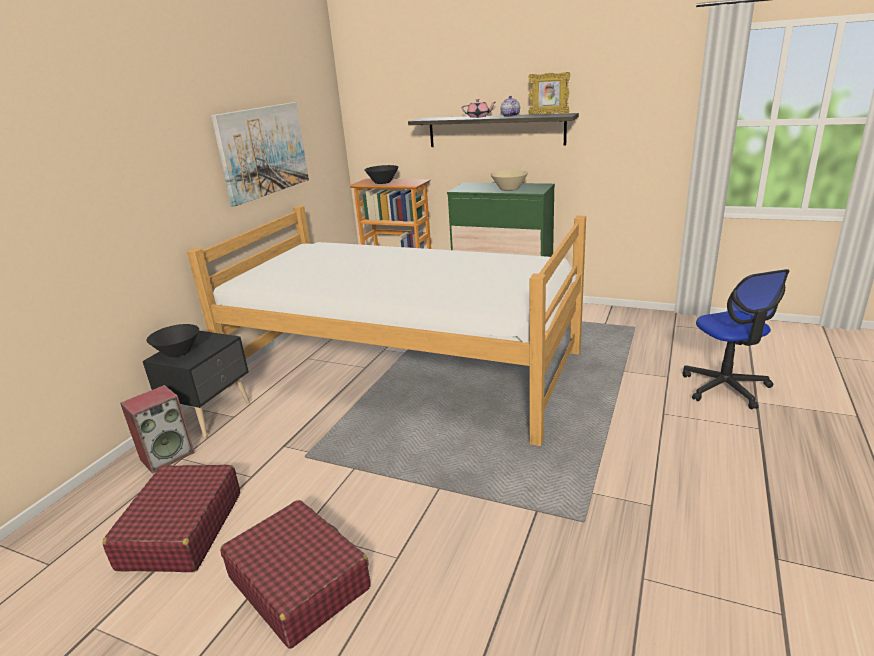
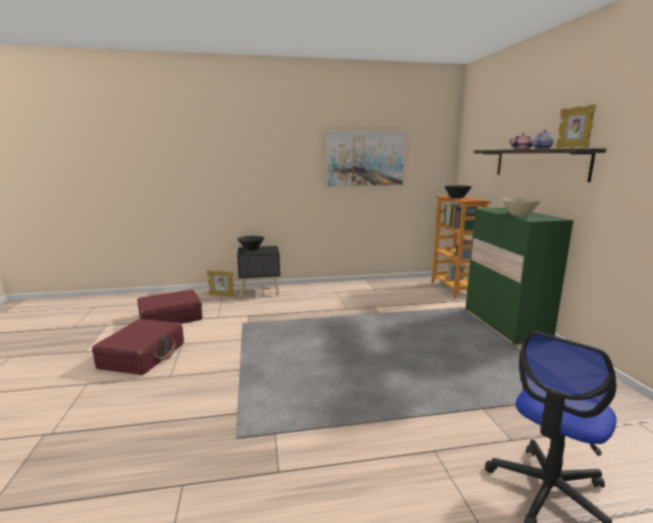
camera: 55 degrees right, 10 degrees down
(168, 455) = (221, 296): speaker -> picture frame
(403, 368) = (360, 319): bed -> none

